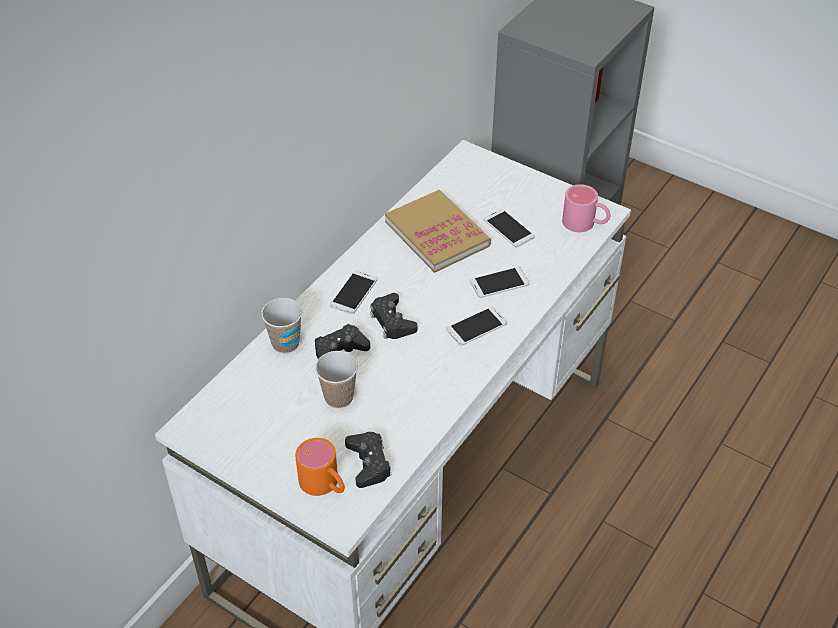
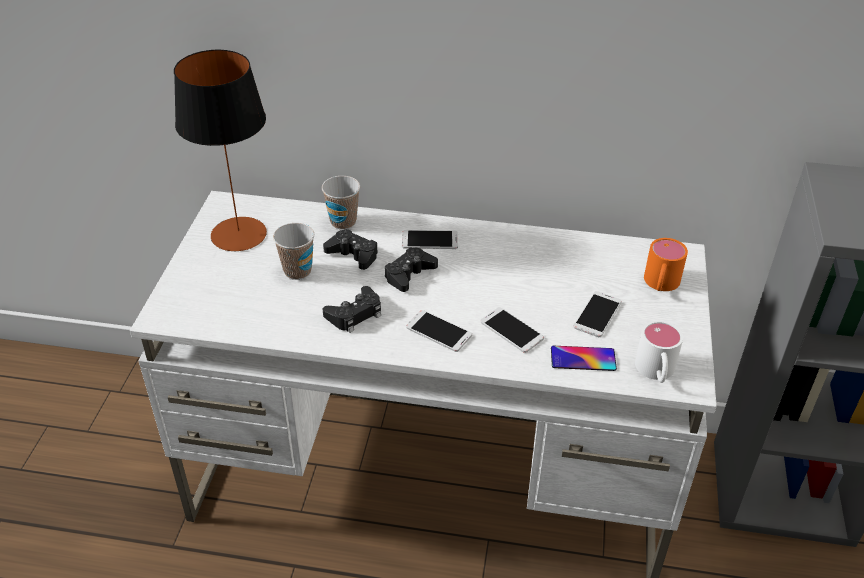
camera: 65 degrees right, 5 degrees down
(250, 428) = (239, 234): none -> table lamp
(324, 485) = (195, 294): orange mug -> orange mug (660, 284)
(369, 463) = (230, 312): black game controller -> black game controller (355, 314)
(437, 234) = (548, 267): book -> none
(552, 255) = (583, 359): none -> phone
(585, 224) = (656, 372): pink mug -> white mug

